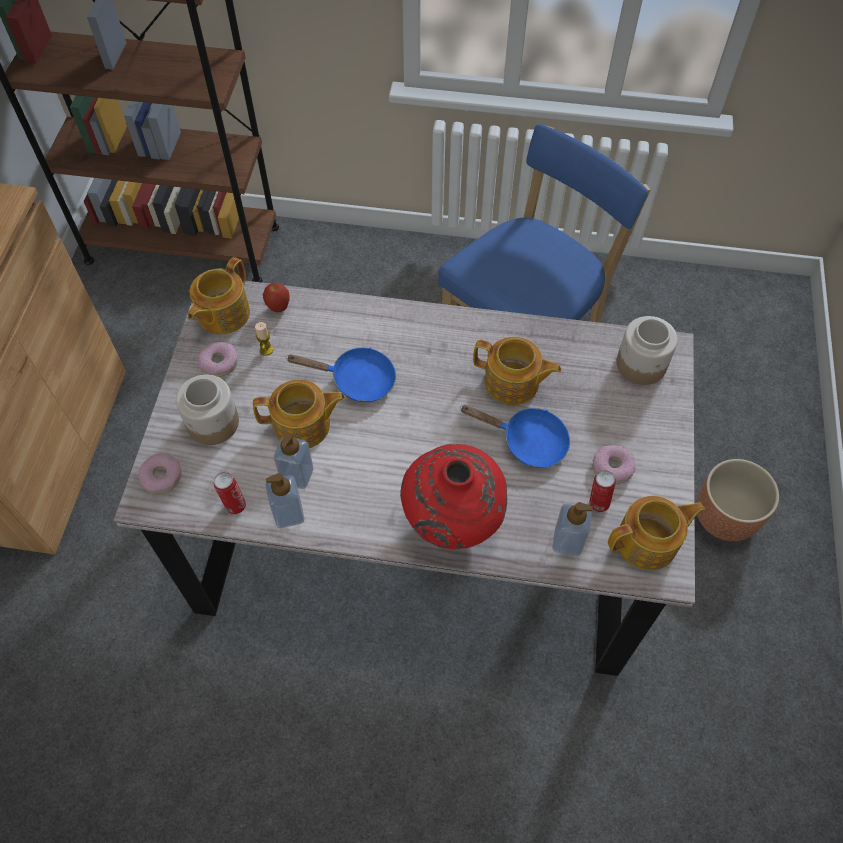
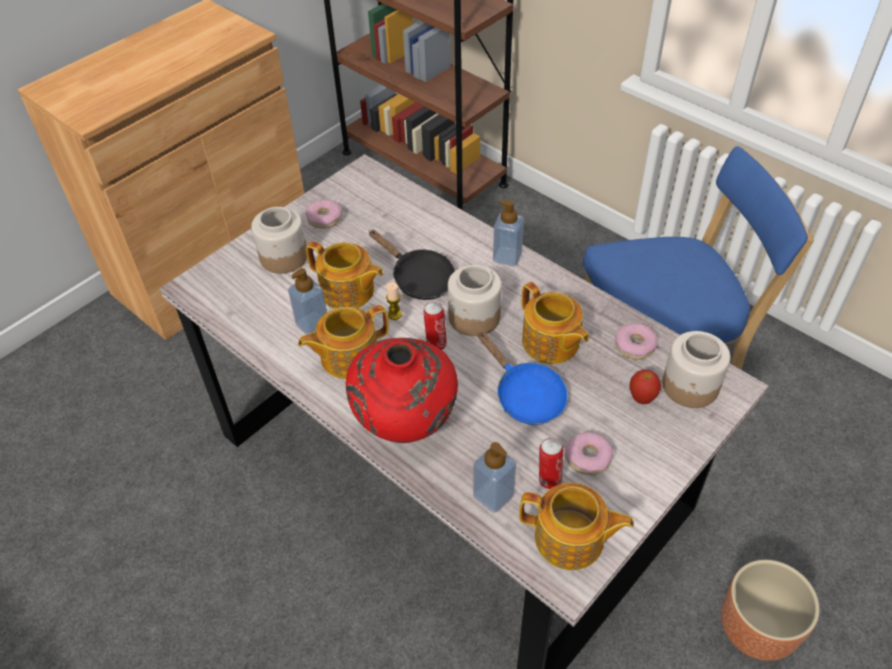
camera: 35 degrees right, 10 degrees down
(161, 477) = (216, 276): donut -> donut (634, 345)
(222, 314) = (356, 186): teapot -> teapot (347, 356)
(234, 505) = (248, 321): can -> can (436, 344)
(266, 350) = (367, 225): candle -> candle (394, 314)
(278, 307) = (402, 200): apple -> apple (642, 398)
(288, 514) = (281, 348): soap dispenser -> soap dispenser (507, 257)
(356, 380) = (418, 278): blue frying pan -> black frying pan
(432, 392) = (473, 317): none -> jar

